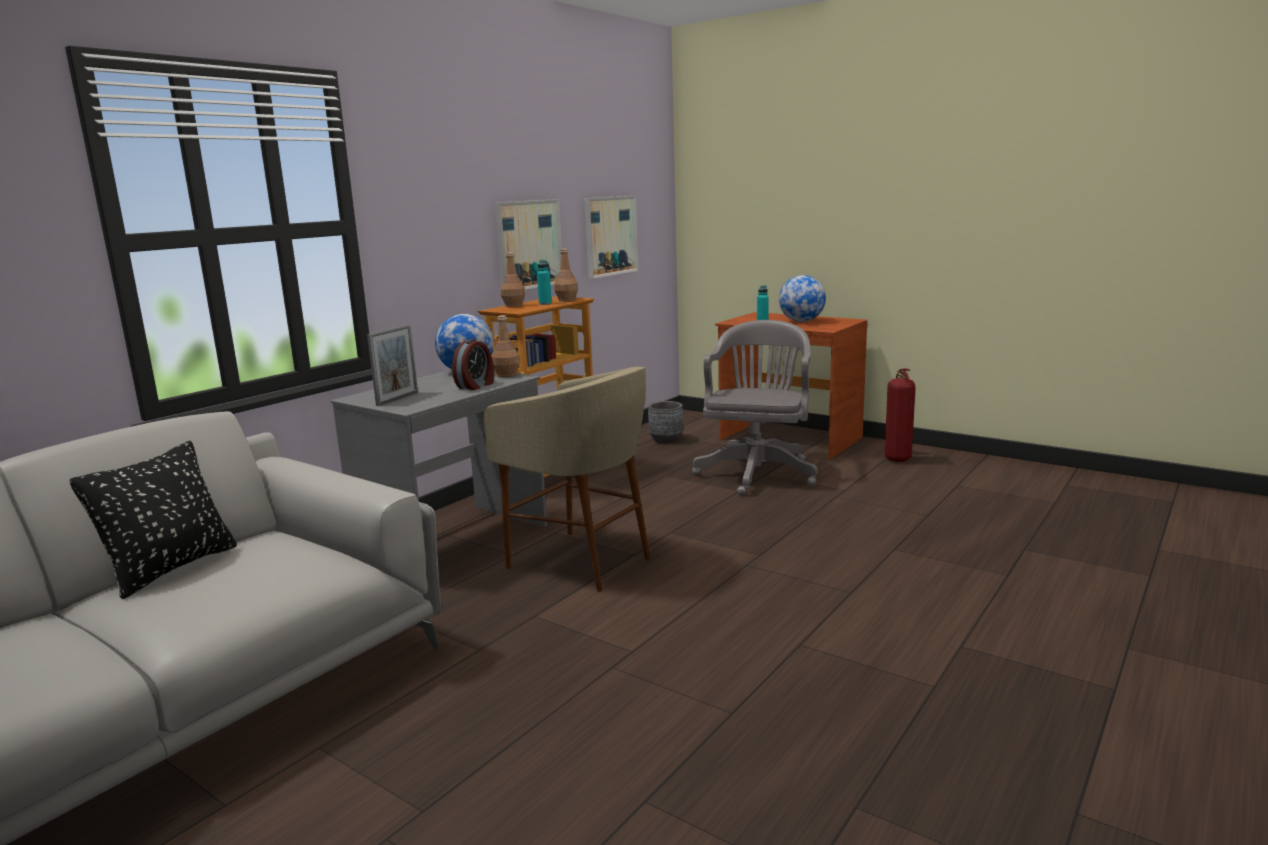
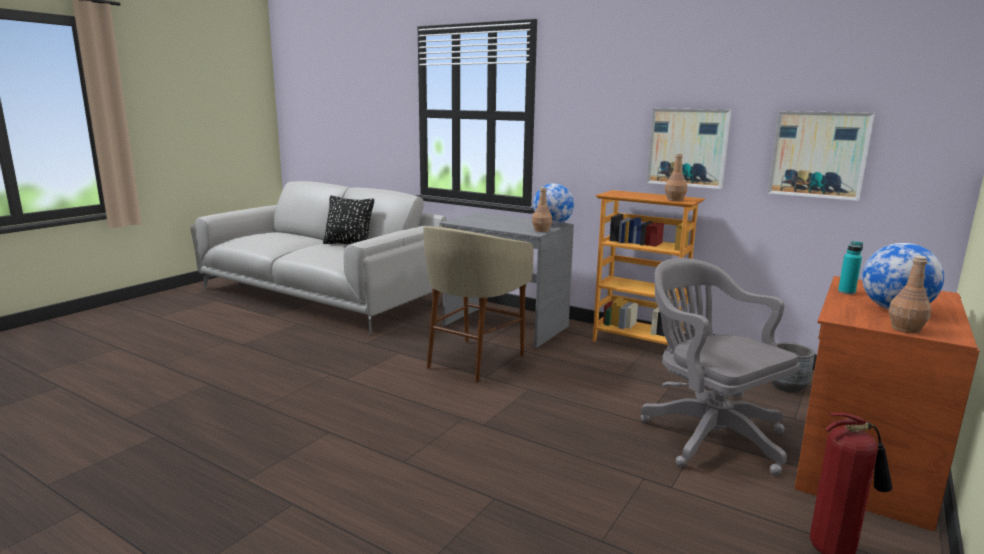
camera: 85 degrees right, 0 degrees up
(397, 399) = (477, 219): picture frame -> none
(476, 386) = (508, 227): alarm clock -> none
(513, 305) = (639, 193): brown bottle -> brown bottle (905, 328)
(545, 304) = (651, 197): turquoise bottle -> none
(758, 472) = (708, 434): grey office chair -> grey office chair turned 135 degrees counterclockwise

